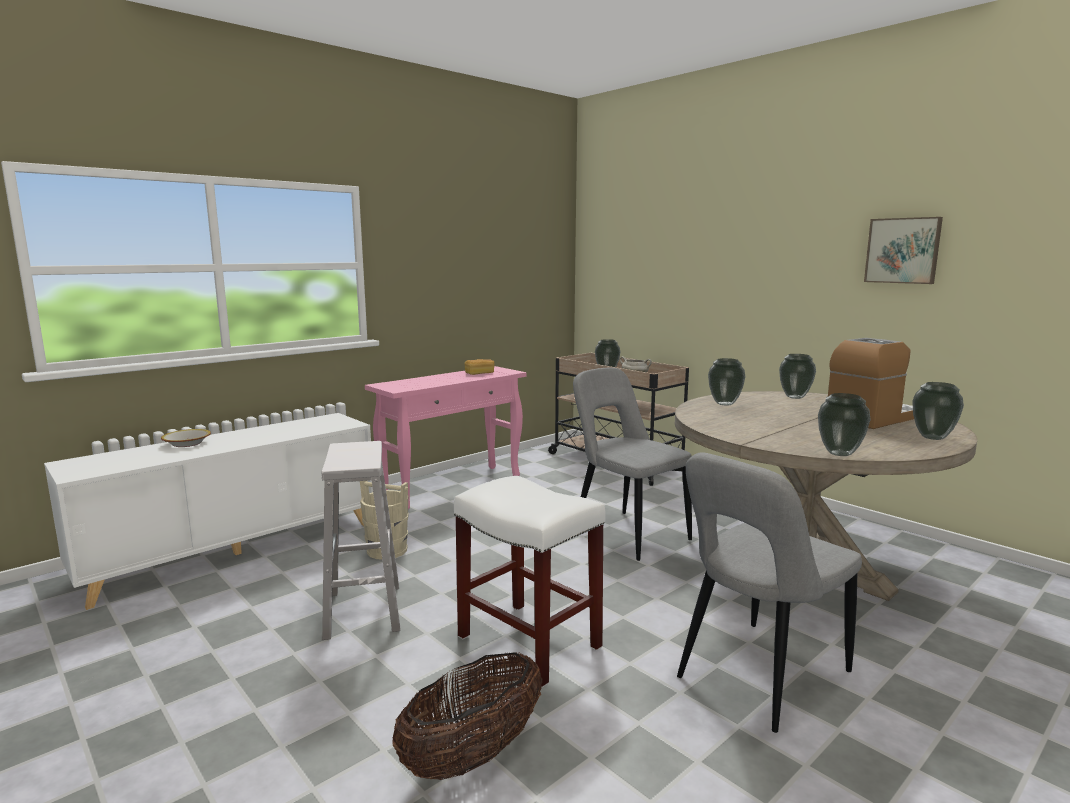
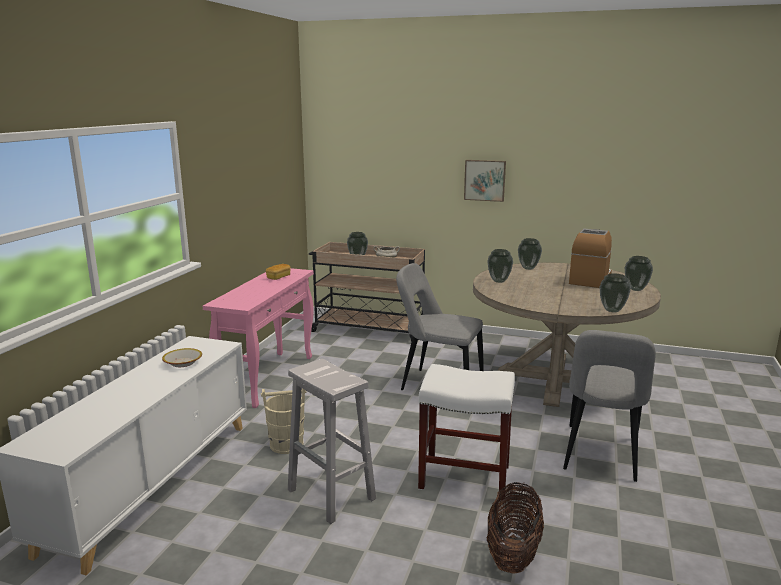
camera: 30 degrees left, 5 degrees up
(187, 443) = (108, 397): bowl -> bowl (183, 363)
(903, 250) = (579, 164): picture -> picture (485, 180)

